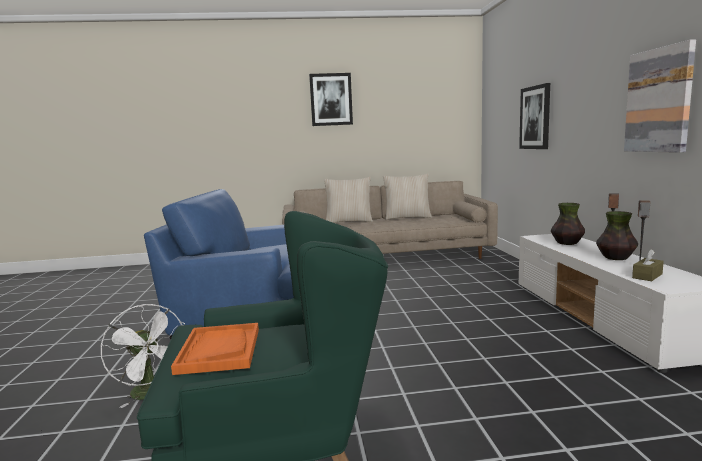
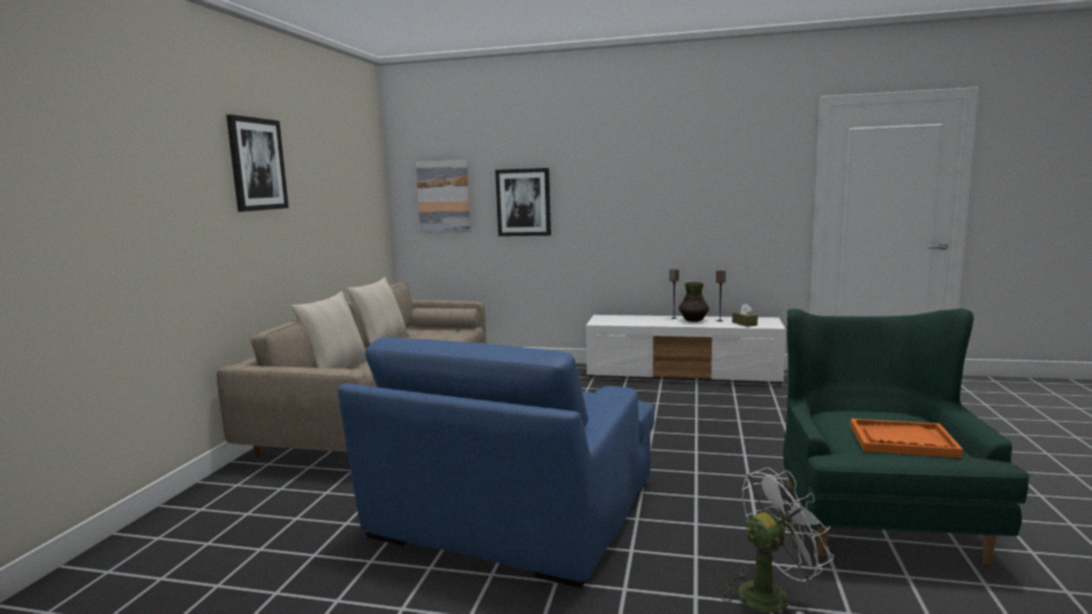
camera: 70 degrees left, 0 degrees up
(567, 243) = (634, 320): vase -> none
(659, 100) = (699, 195): picture -> picture (444, 196)

